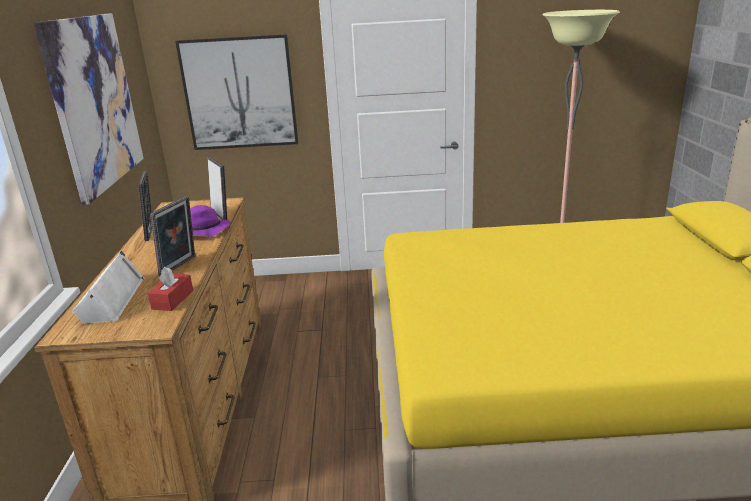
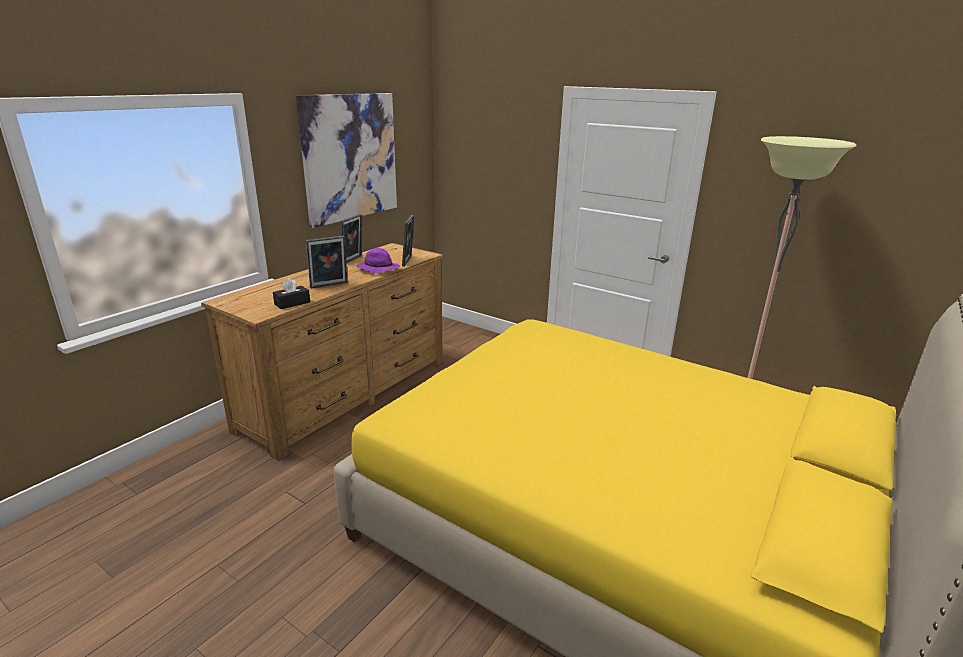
camera: 35 degrees right, 0 degrees up
(110, 299) = (268, 291): white speaker -> none
(173, 300) = (292, 303): red tissue box -> black tissue box
(239, 93) = (491, 170): picture -> none

